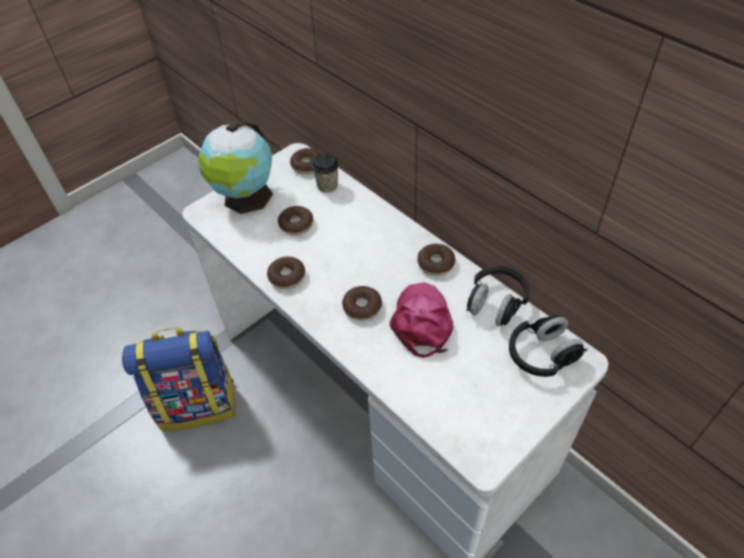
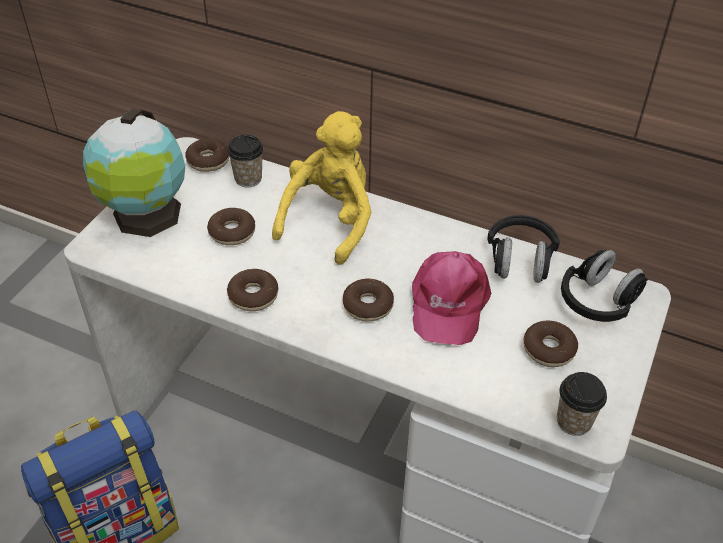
camera: 25 degrees left, 5 degrees down
(369, 232) = (330, 220): none -> yellow plush toy
(422, 322) = (448, 303): pink cap -> pink cap turned 150 degrees counterclockwise
(436, 263) = (428, 235): donut -> donut (548, 349)
(469, 447) = (573, 421): none -> cup

